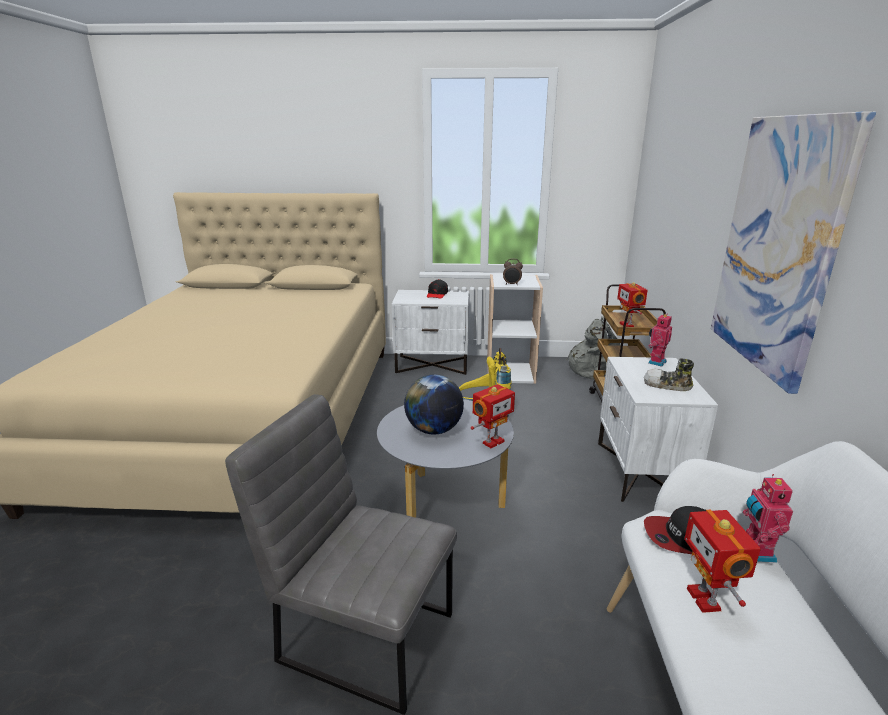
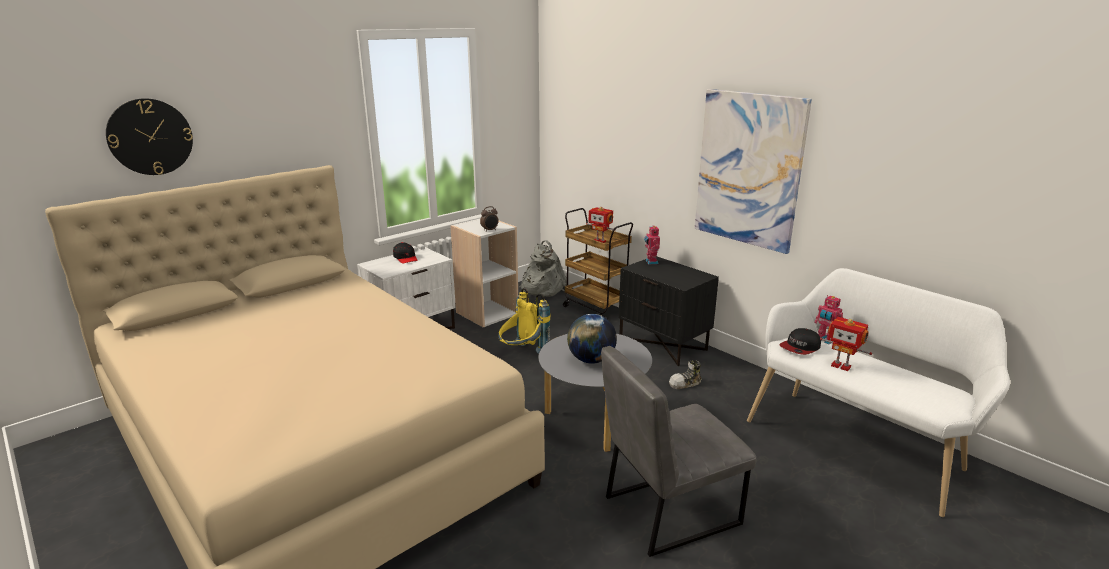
camera: 45 degrees left, 0 degrees up
(246, 151) = (150, 137): none -> wall clock
(492, 442) = (635, 350): toy robot -> none
(641, 471) = (663, 344): white nightstand -> black nightstand
(667, 385) = (681, 274): shoe -> shoe (685, 383)

